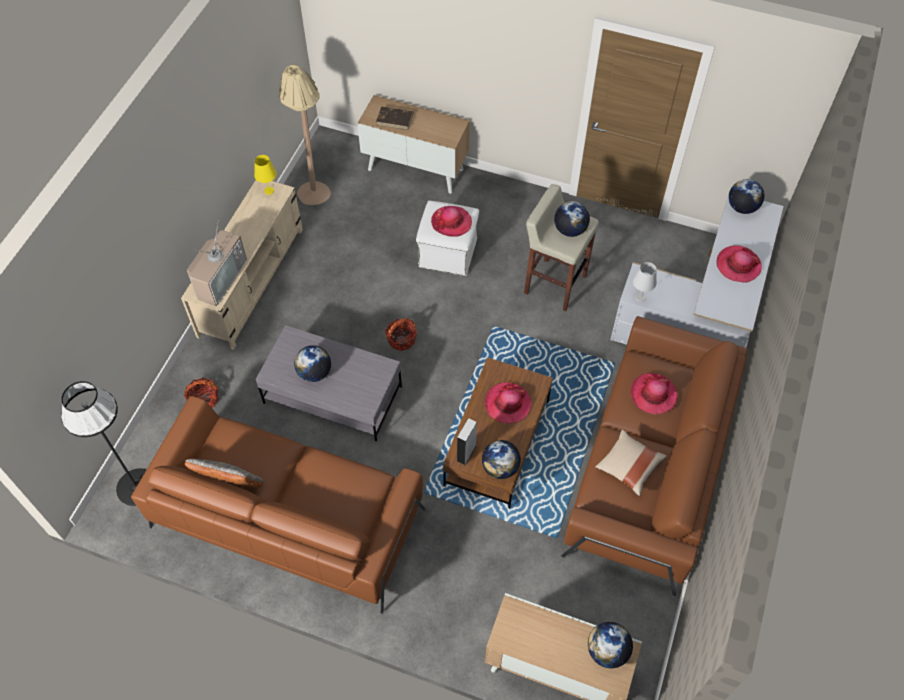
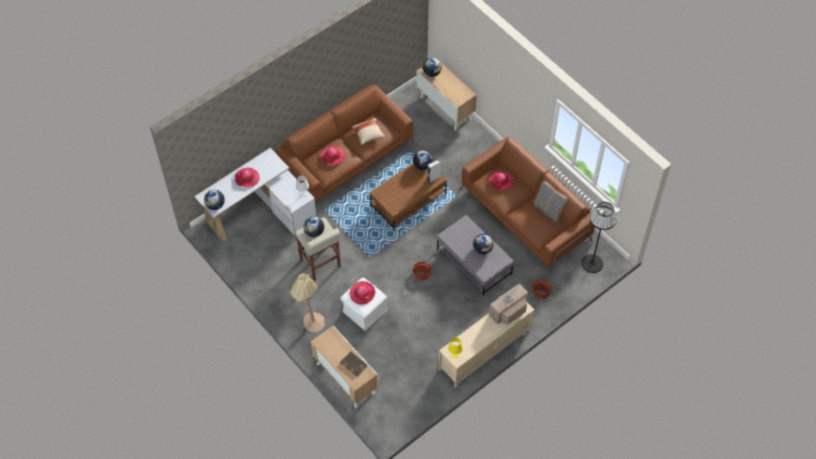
camera: 150 degrees left, 0 degrees up
(315, 187) = (414, 397): beige floor lamp -> beige floor lamp (310, 326)
(507, 404) = (399, 190): hat -> hat (501, 181)

